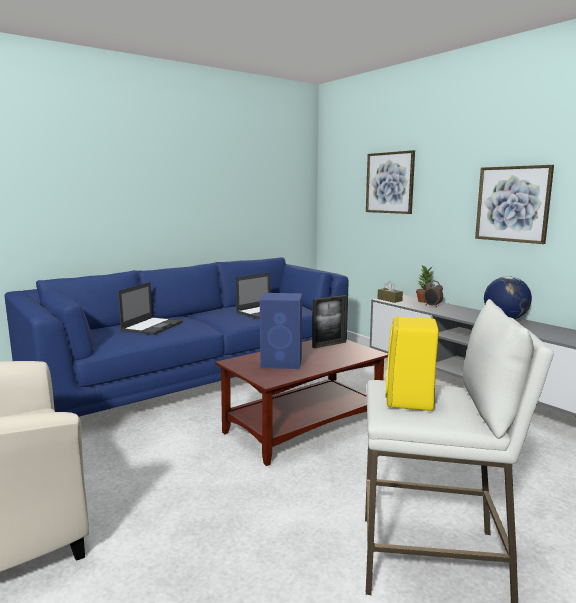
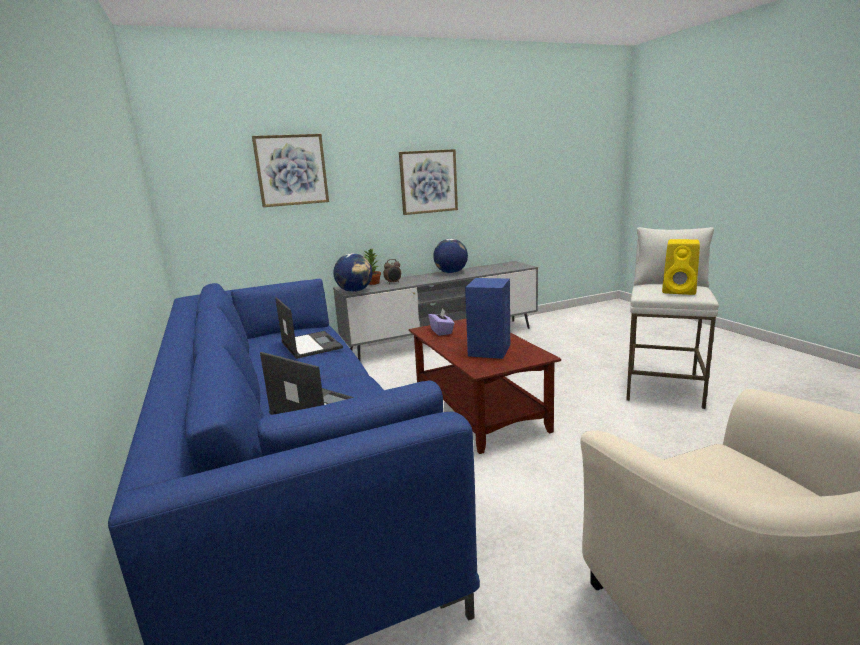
camera: 75 degrees left, 5 degrees up
(329, 344) = (442, 331): picture frame -> purple tissue box
(389, 300) = (355, 291): brown tissue box -> globe

